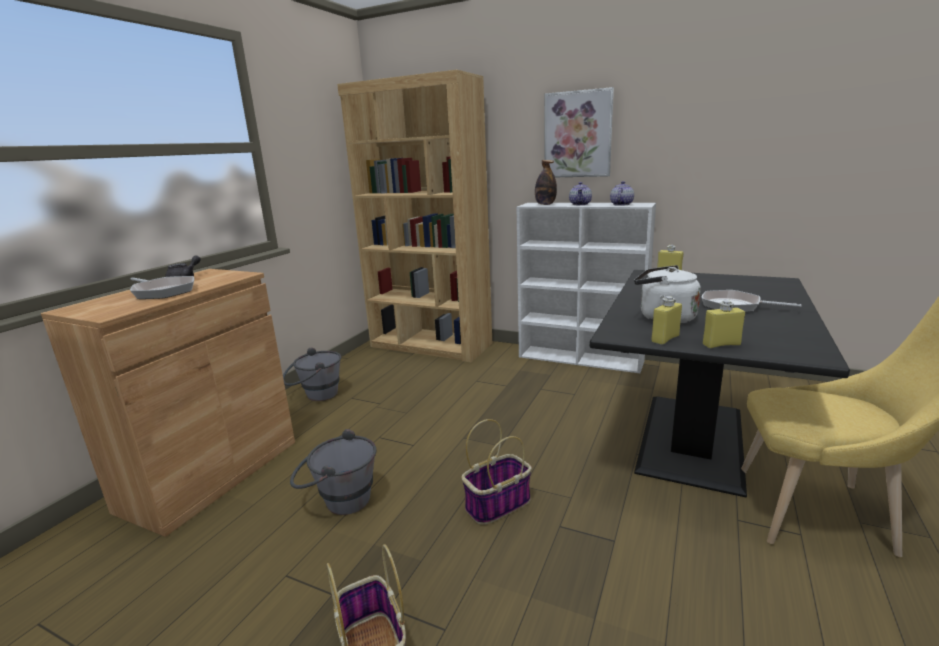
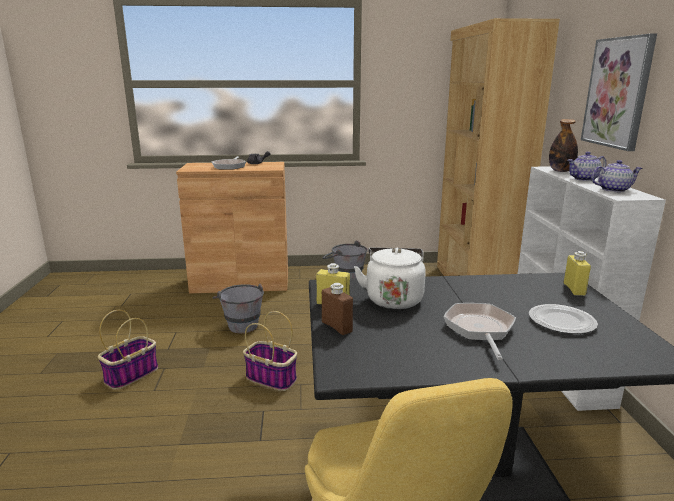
camera: 60 degrees right, 0 degrees up
(721, 344) = (337, 327): yellow bottle -> brown bottle
(724, 287) = (562, 321): none -> plate

